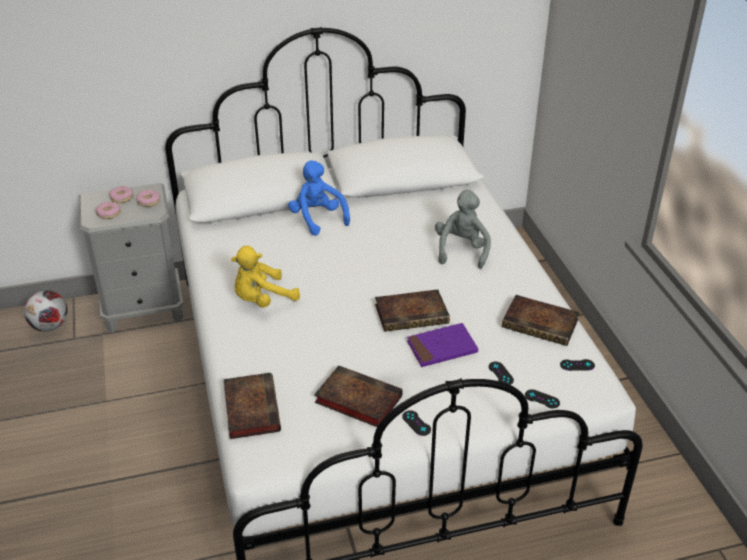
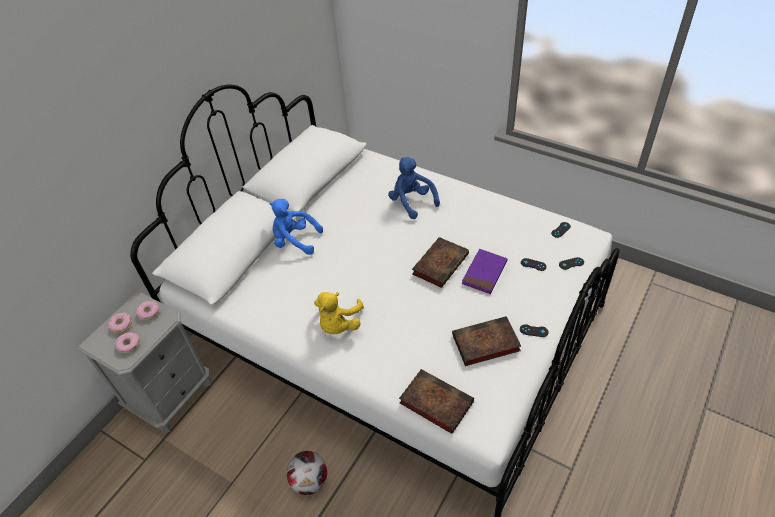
camera: 40 degrees left, 10 degrees up
(51, 326) = (112, 466): football -> football (310, 481)
(461, 250) = (411, 202): grey plush toy -> blue plush toy
(542, 324) = (513, 218): book -> none

